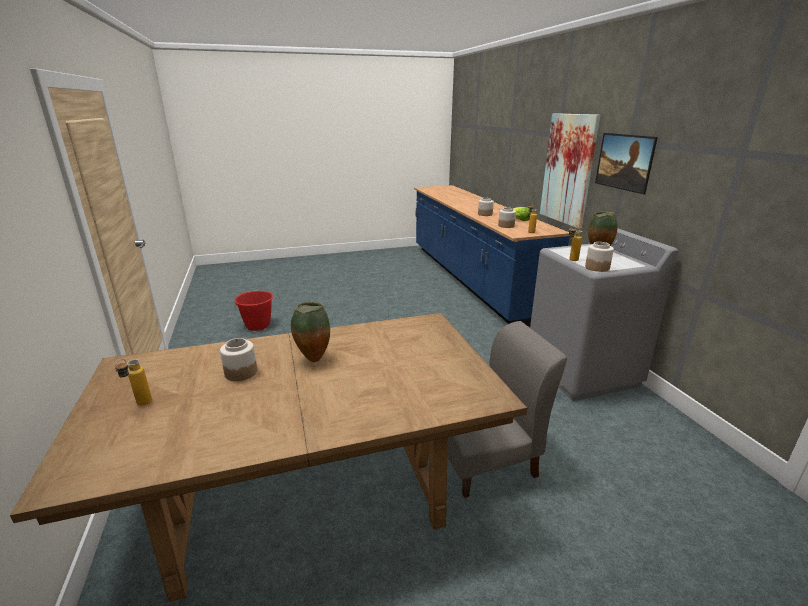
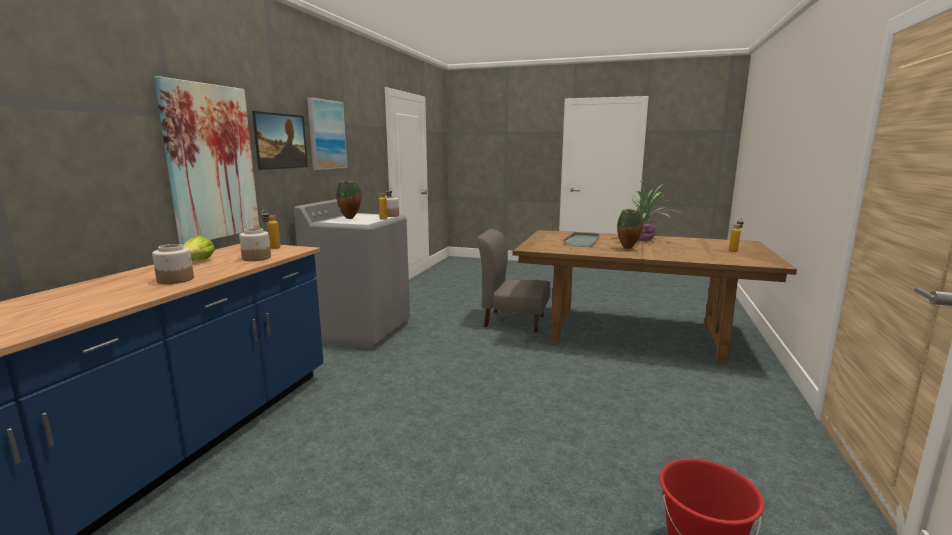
camera: 145 degrees left, 10 degrees down
(241, 372) = (677, 251): jar -> none
(299, 413) = (642, 239): none -> potted plant
(391, 366) = (582, 241): none -> grey tray
(691, 162) = (326, 135): none -> picture

